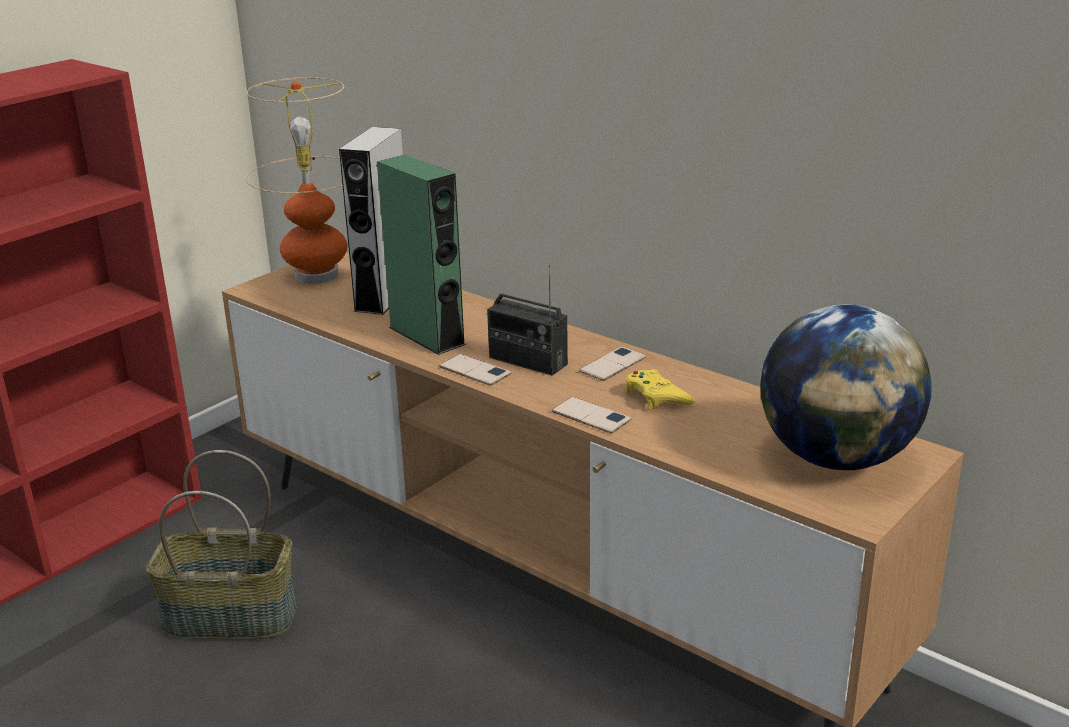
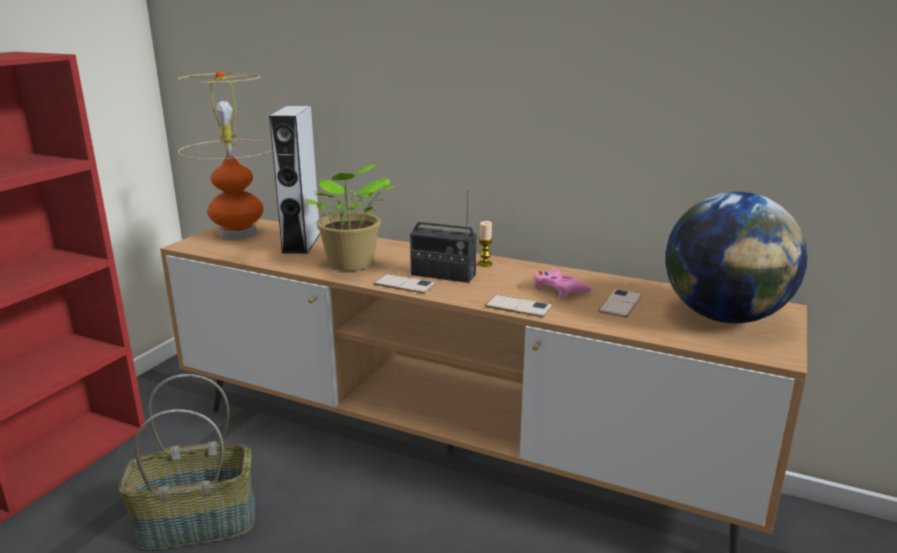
camera: 15 degrees left, 5 degrees down
(427, 336) = (351, 265): green speaker -> potted plant
(588, 349) = (485, 264): none -> candle
(613, 364) = (510, 272): phone -> phone (620, 303)
(656, 396) = (559, 289): yellow game controller -> pink game controller

